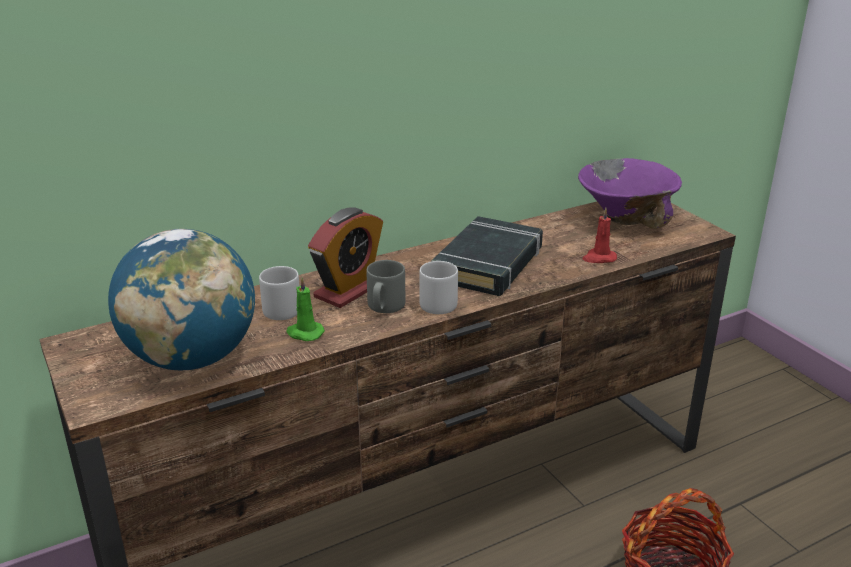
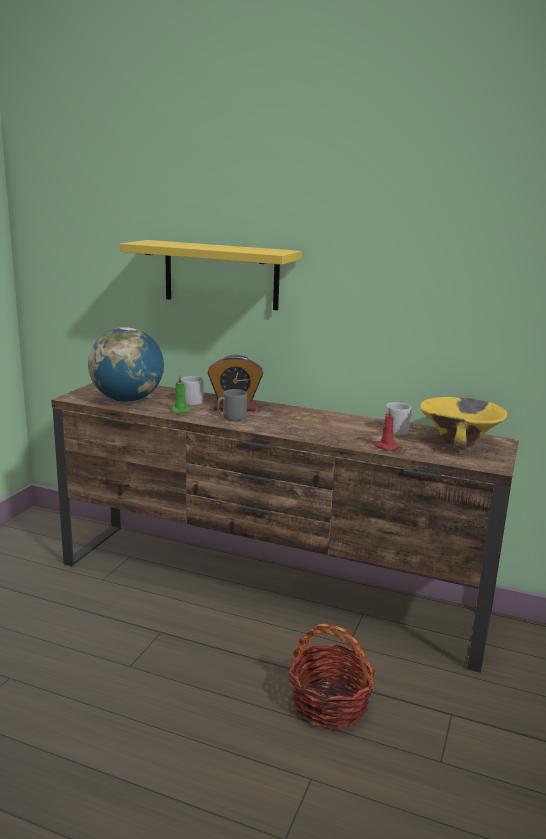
camera: 50 degrees right, 10 degrees down
(250, 85) = (221, 275): none -> yellow shelf
(438, 303) = (256, 425): grey mug -> grey mug (398, 430)
(489, 264) = (321, 425): black book -> none
(625, 217) = (459, 442): purple bowl -> yellow bowl

